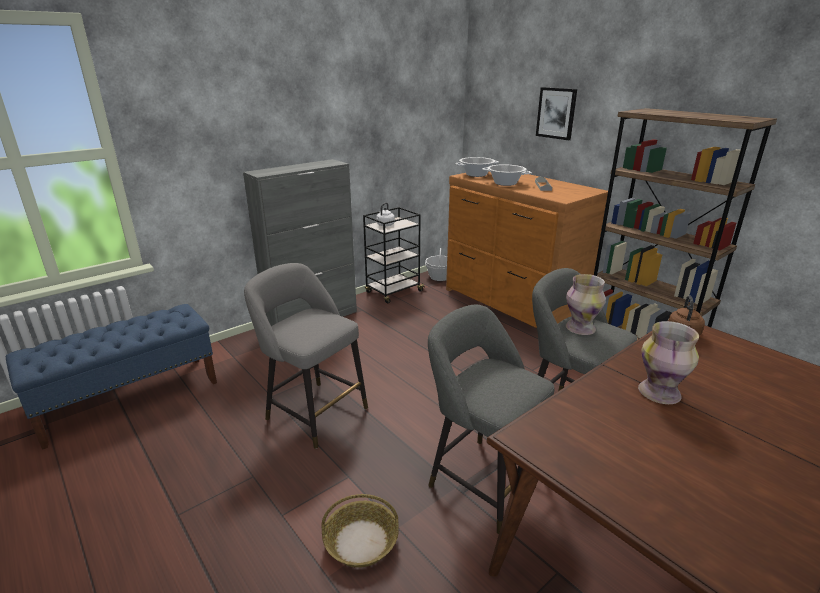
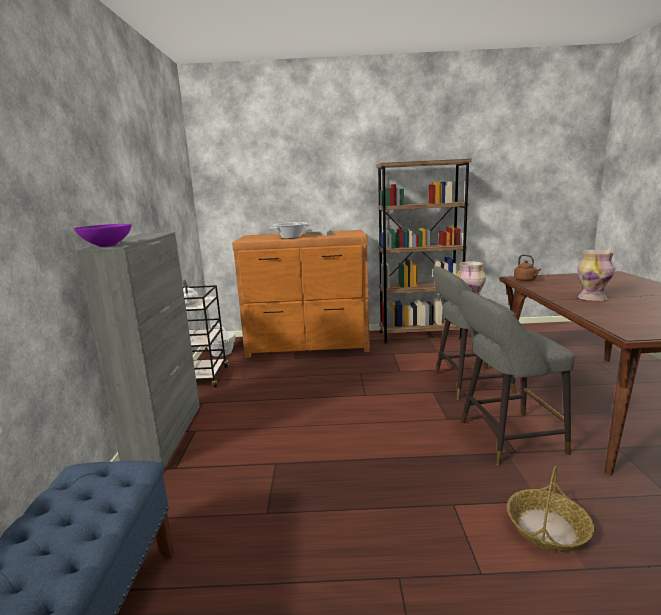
camera: 50 degrees left, 10 degrees down
(262, 172) = (107, 245): none -> purple bowl
(313, 411) = (330, 491): grey stool -> none
(476, 175) = (251, 238): cooking pot -> none
(556, 113) = (299, 178): picture -> none

